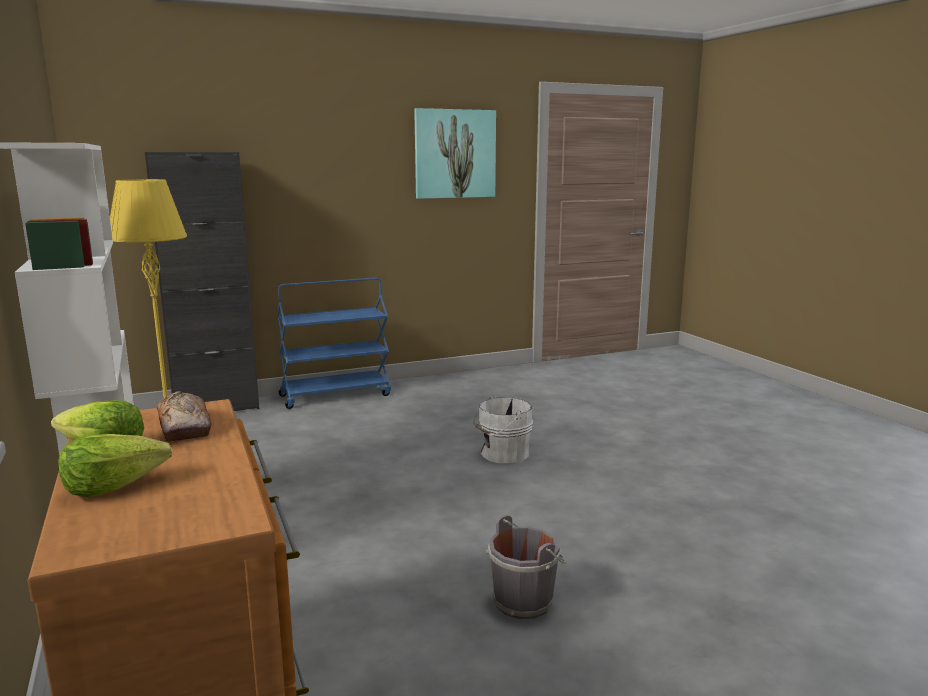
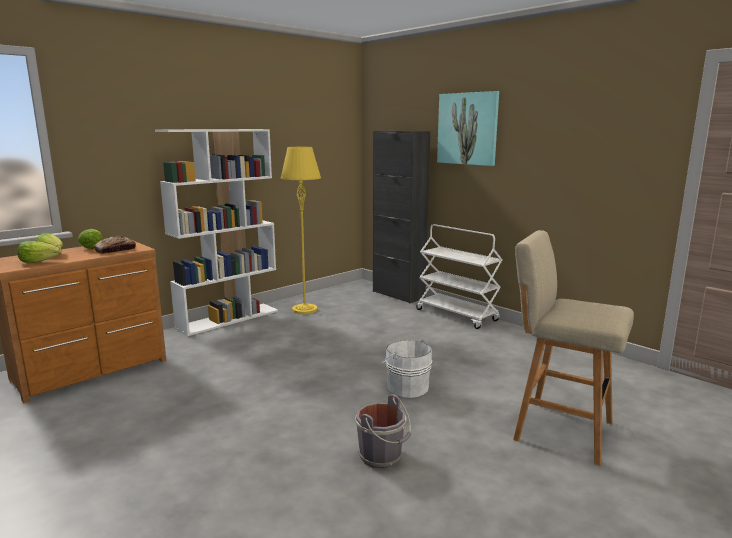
camera: 70 degrees right, 0 degrees up
(197, 493) = (40, 261): none -> lettuce
(336, 395) = (457, 315): blue cart -> white cart
(455, 154) = (590, 134): picture -> picture (467, 128)
(524, 600) = (192, 426): grey bucket -> grey bucket (382, 456)
(617, 415) = (559, 429): none -> beige stool

